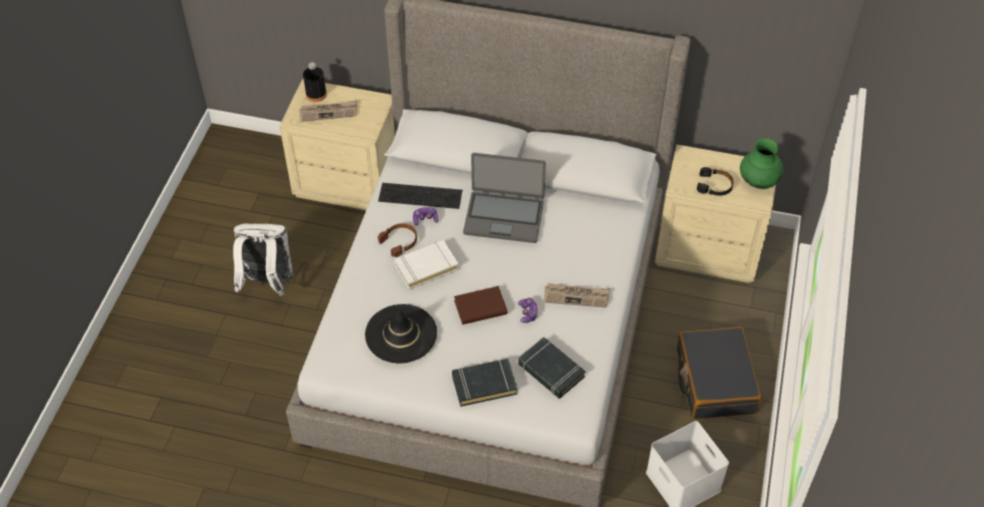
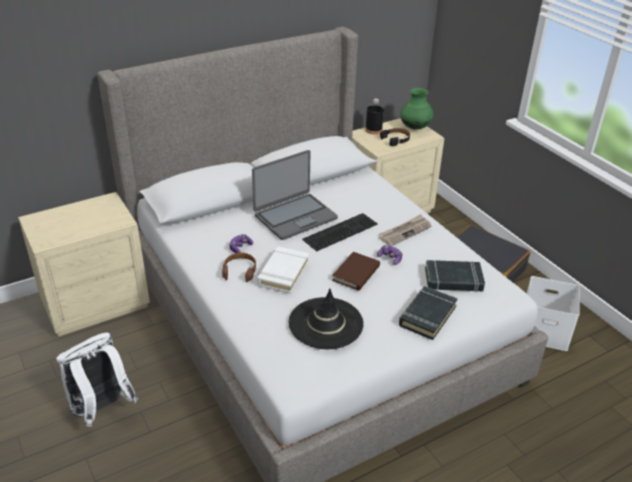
camera: 45 degrees left, 15 degrees down
(316, 94) = (44, 220): black bottle -> black bottle (373, 130)
(328, 112) = (70, 225): newspaper -> none
(421, 194) = (216, 236): keyboard -> keyboard (340, 230)

